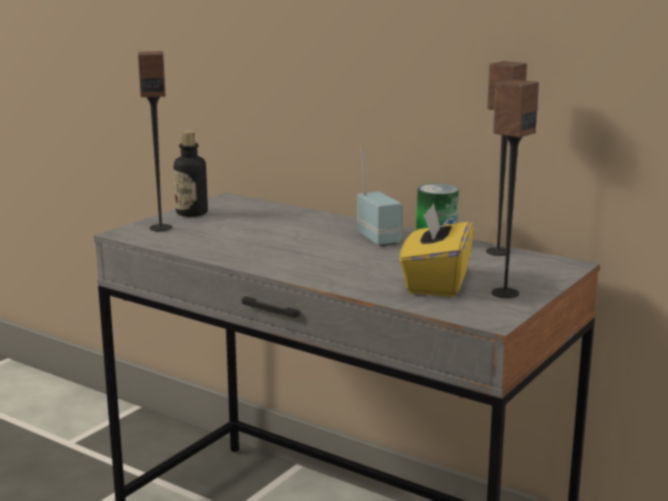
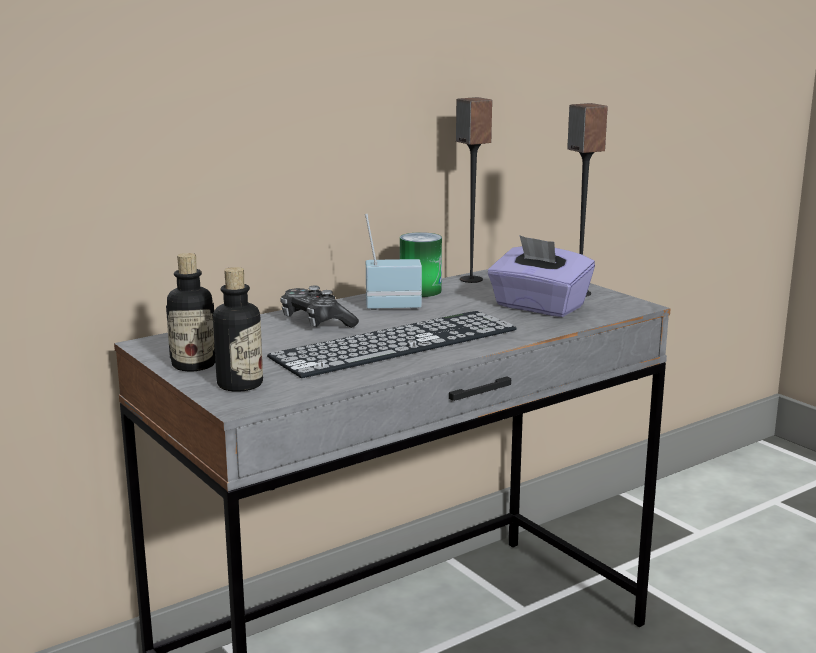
camera: 70 degrees left, 0 degrees up
(160, 228) = (240, 384): speaker -> bottle
(280, 251) = (396, 343): none -> keyboard
(313, 225) = (316, 322): none -> game controller
(435, 283) = (538, 307): yellow tissue box -> purple tissue box

